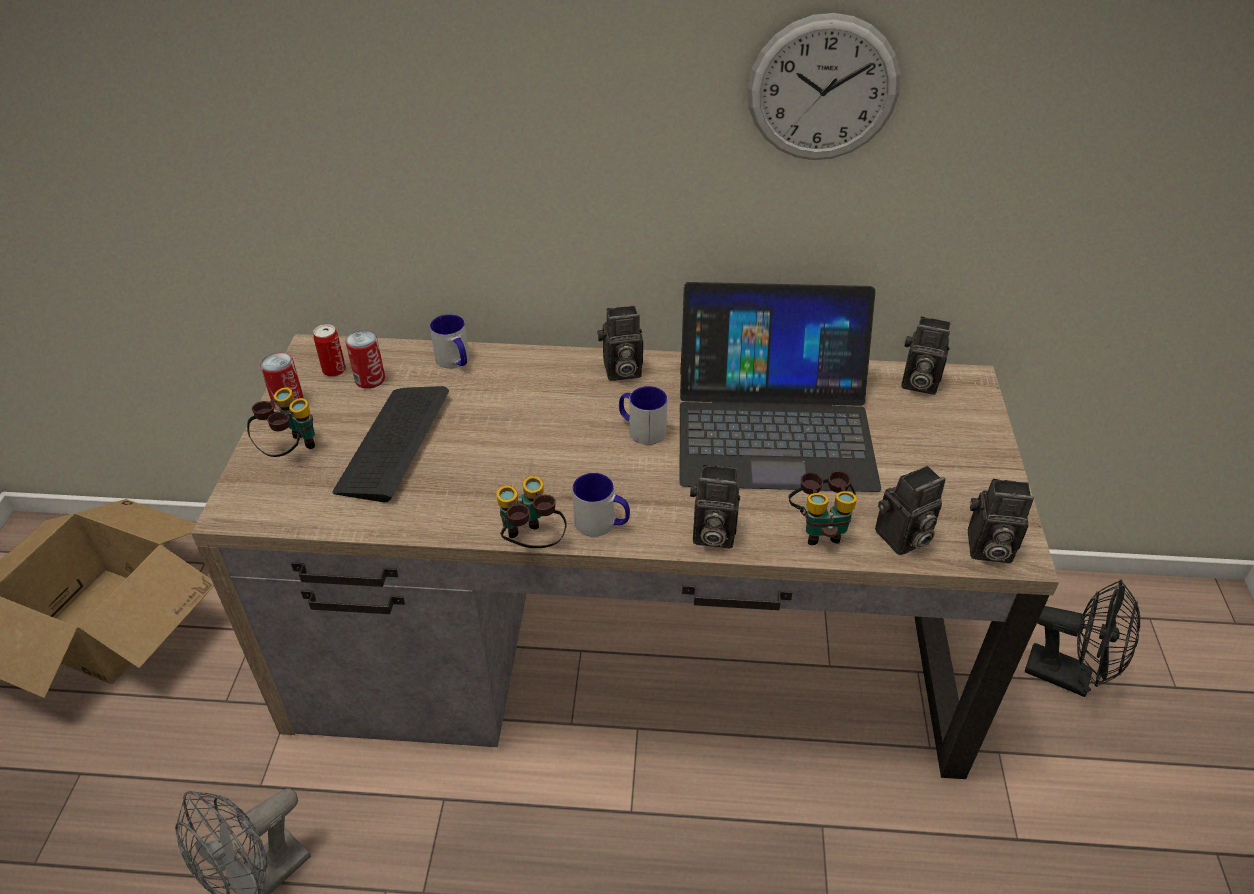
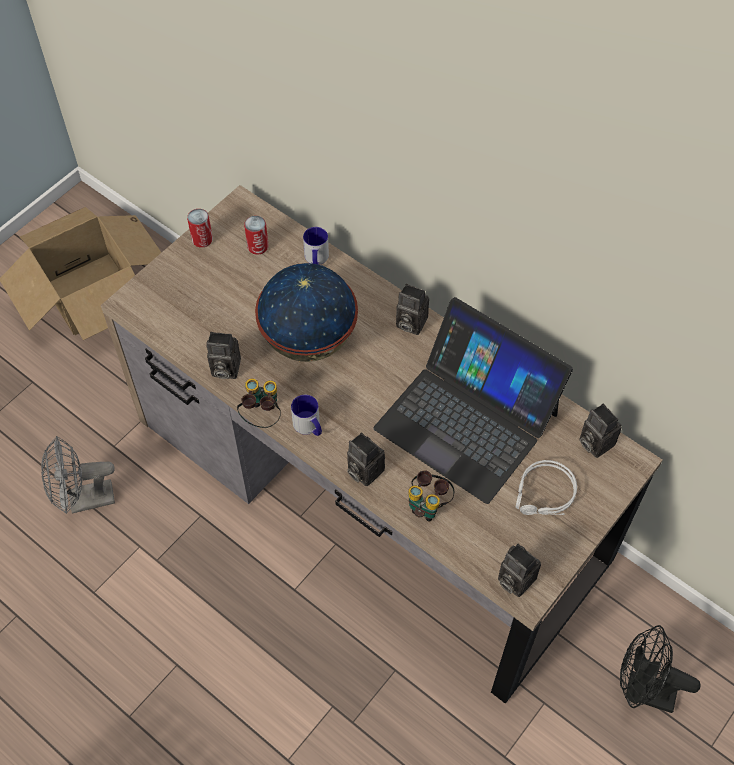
camera: 35 degrees right, 15 degrees up
(290, 450) = (181, 276): binoculars -> none
(334, 370) = (242, 228): can -> none
(393, 443) = (238, 303): keyboard -> none
(518, 438) = (309, 339): none -> globe
(641, 429) = (385, 375): mug -> none
(823, 89) = (564, 232): wall clock -> none
(902, 539) = (469, 542): camera -> camera (224, 369)
(925, 453) = (544, 495): none -> grey headphones
(1069, 676) = (641, 690): black fan -> black fan turned 135 degrees clockwise

